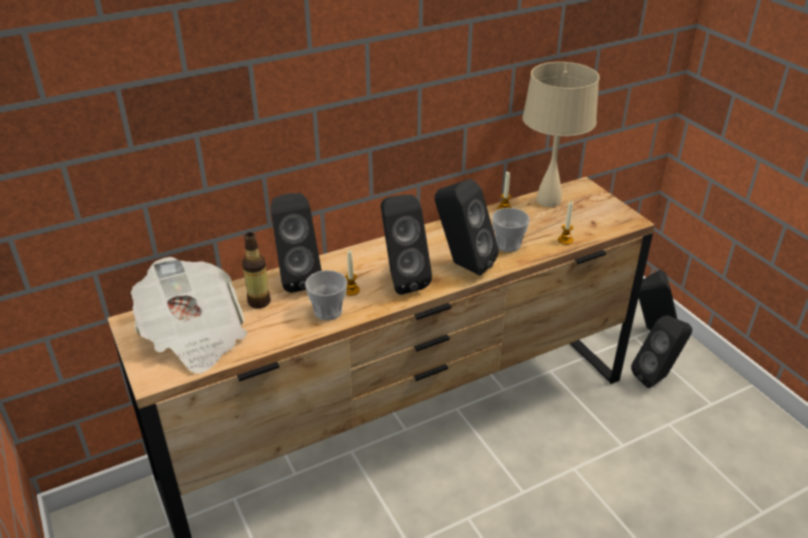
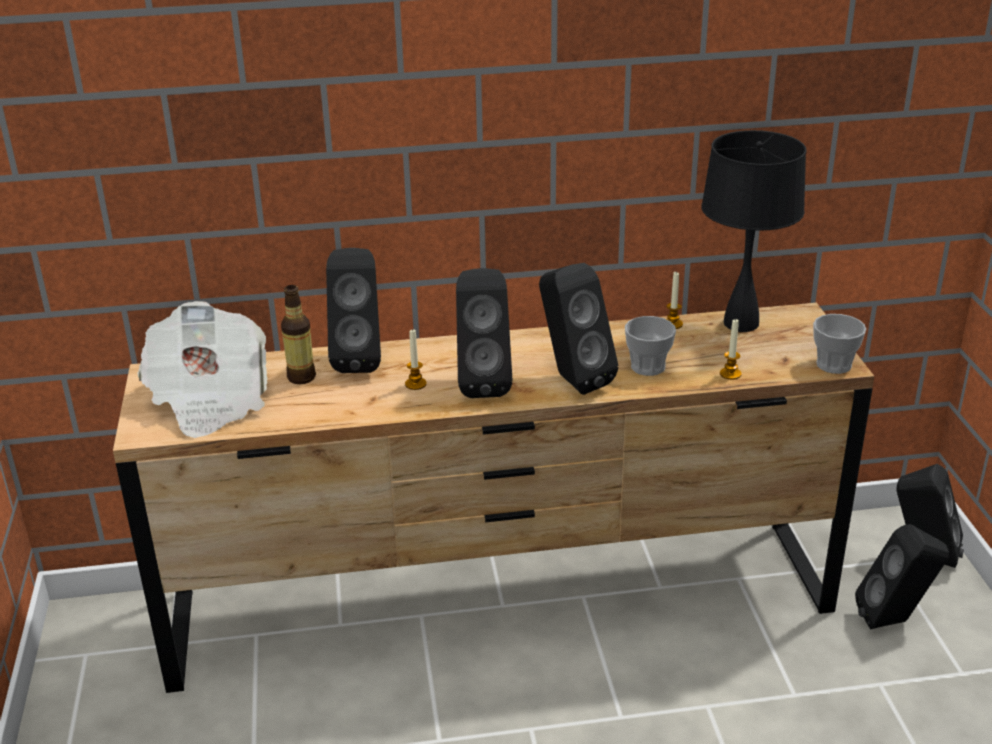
camera: 20 degrees right, 5 degrees down
(328, 311) = (374, 401): cup -> cup (833, 365)
(548, 200) = (741, 324): beige table lamp -> black table lamp

